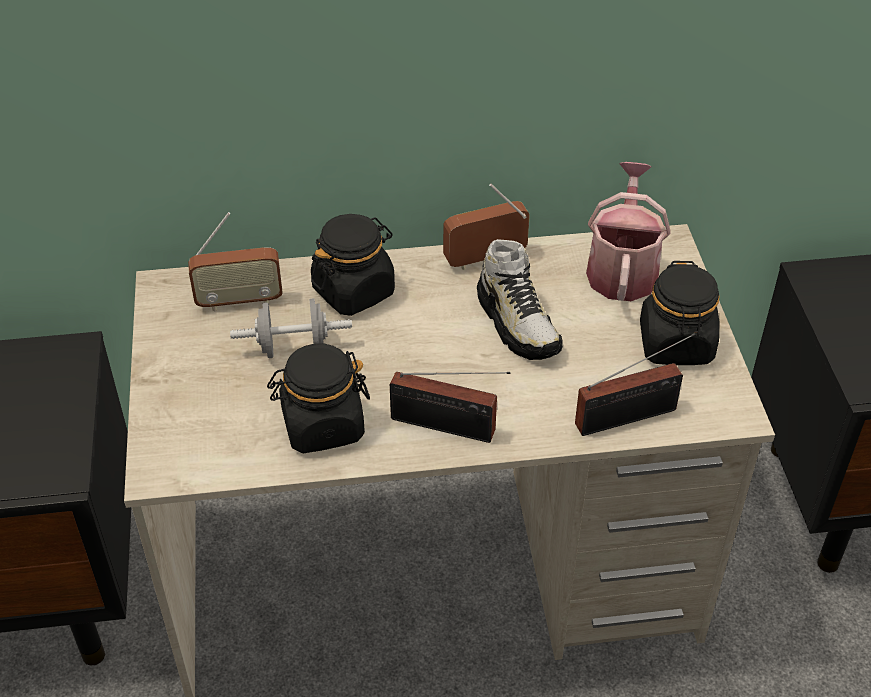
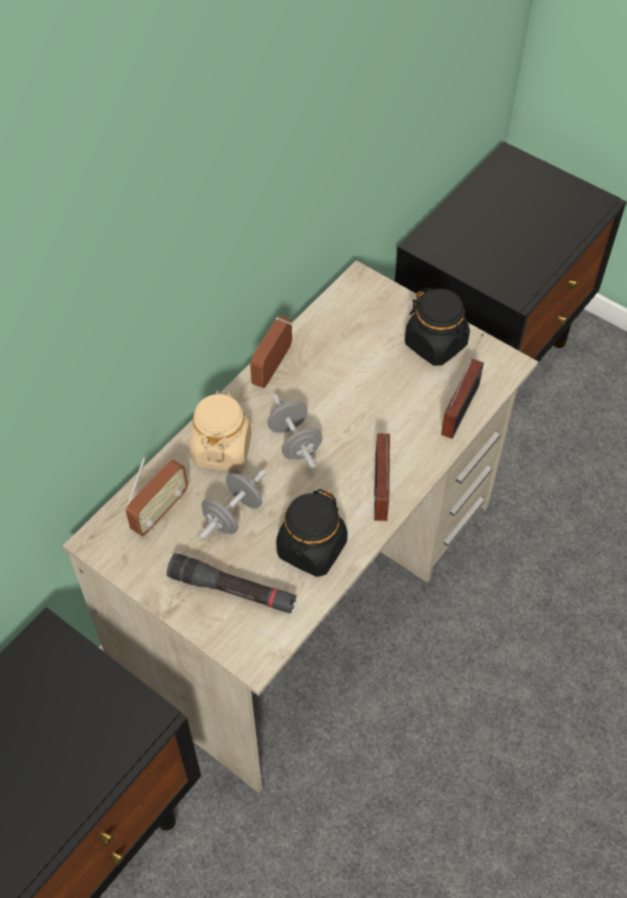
camera: 45 degrees left, 10 degrees up
(213, 404) = (232, 590): none -> black flashlight
(354, 291) = (222, 449): black jar -> beige jar
(424, 331) = (295, 442): none -> grey dumbbell
(448, 427) = (380, 491): radio -> radio turned 120 degrees clockwise
(518, 323) = (340, 396): shoe -> none
(622, 268) = (355, 316): watering can -> none

